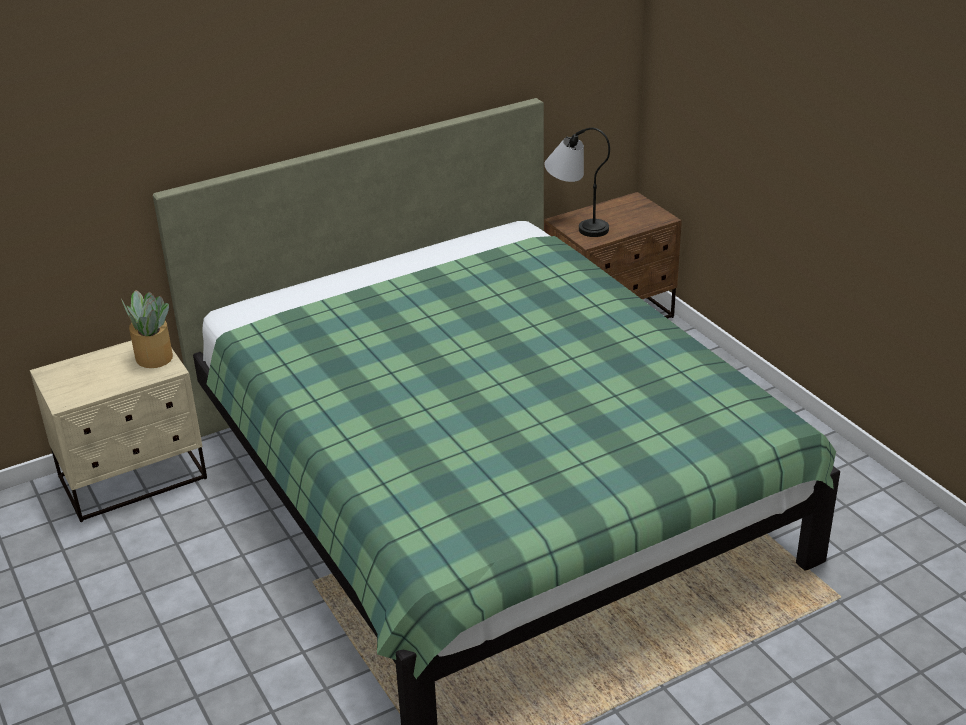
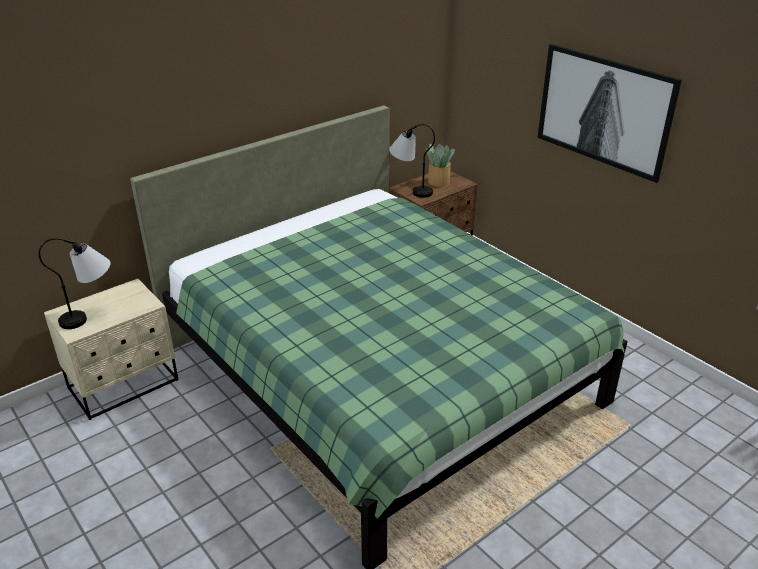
camera: 10 degrees left, 0 degrees up
(90, 379) = (92, 316): none -> table lamp
(154, 357) = (136, 296): potted plant -> potted plant (438, 181)
(845, 123) = (604, 110): none -> picture

